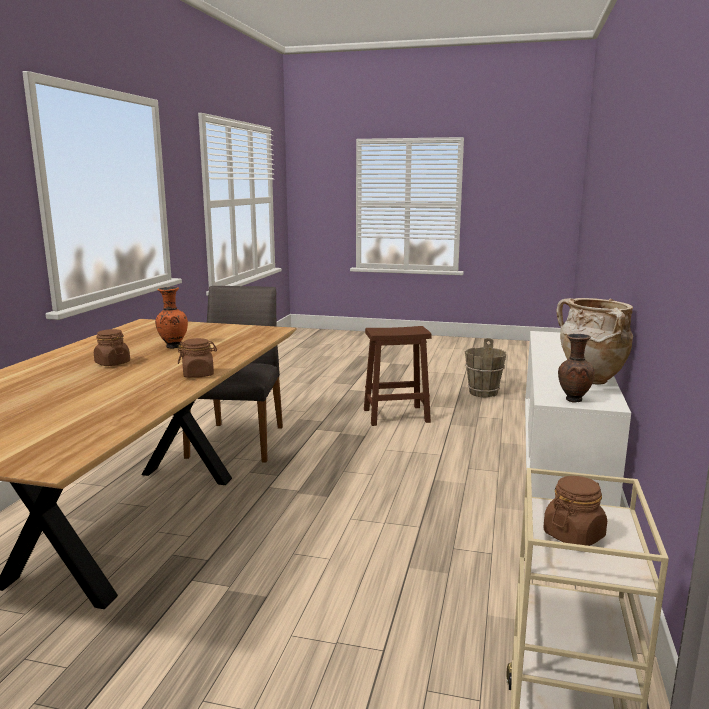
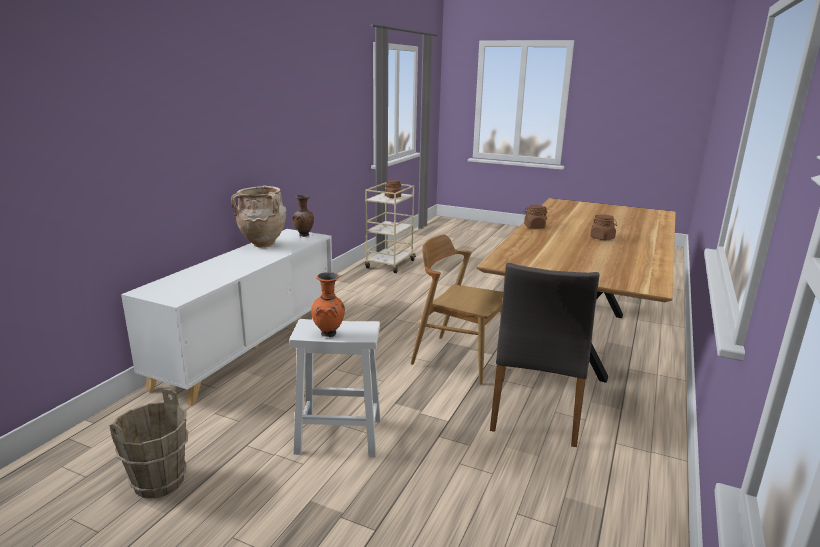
camera: 170 degrees left, 5 degrees up
(172, 347) = (576, 249): orange vase -> orange vase (329, 335)
(311, 477) = (459, 359): none -> brown chair
(395, 416) = (341, 435): brown stool -> white stool

